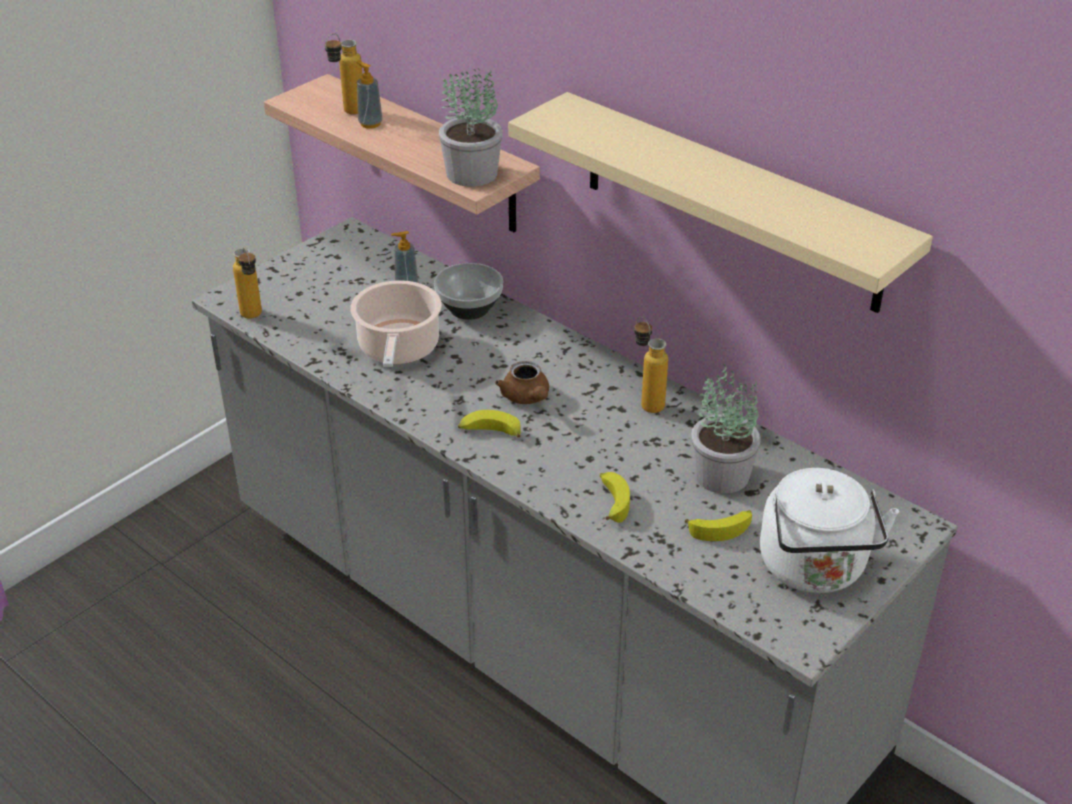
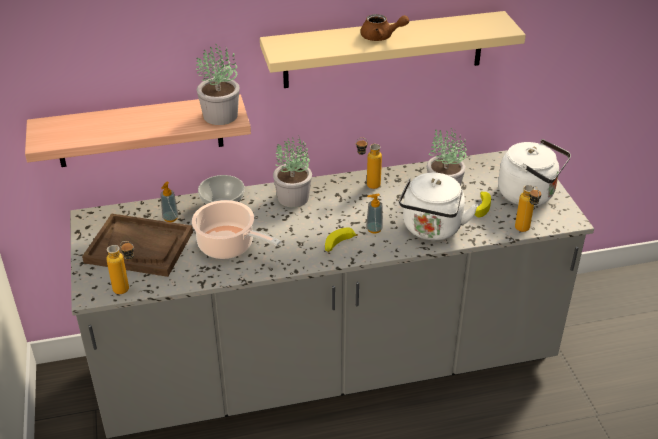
camera: 55 degrees left, 0 degrees up
(333, 290) = (139, 247): none -> brown tray
(347, 113) = (90, 129): bottle -> bottle (524, 231)
(370, 124) = (115, 126): soap dispenser -> soap dispenser (374, 229)
(527, 398) = (323, 220): brown teapot -> brown teapot (381, 37)
(547, 354) = (294, 198): none -> potted plant
(612, 501) = (431, 229): banana -> white kettle

